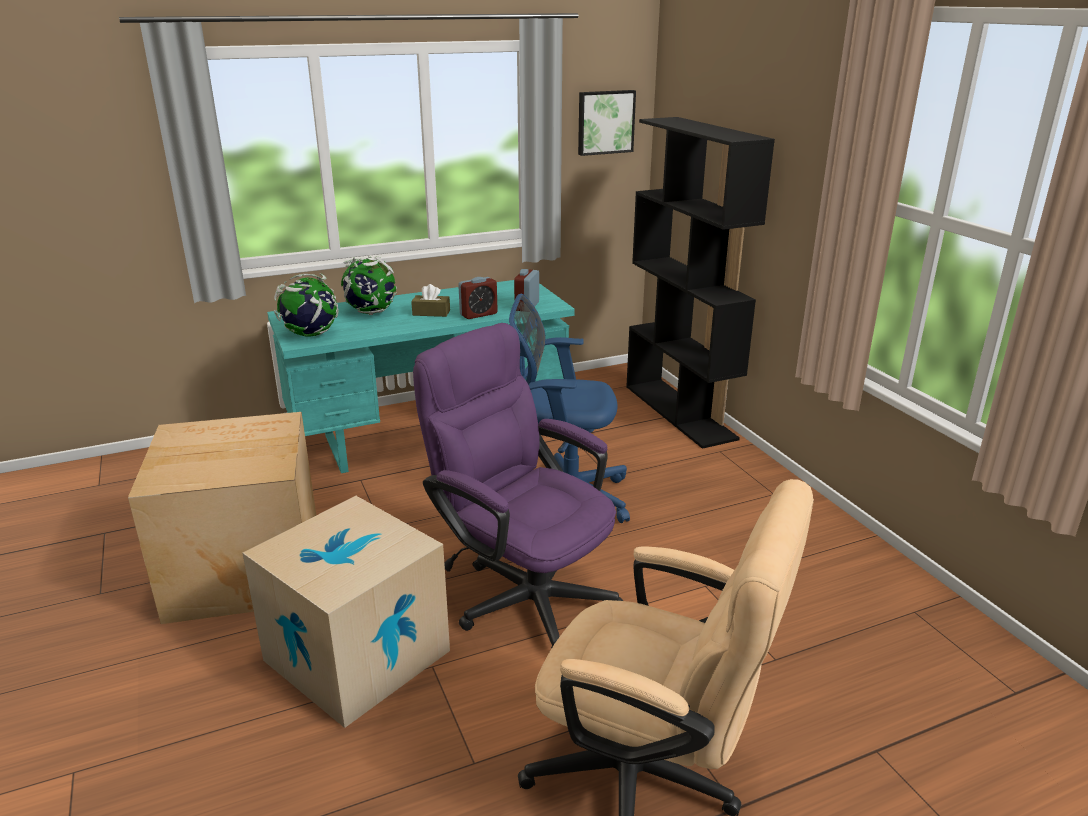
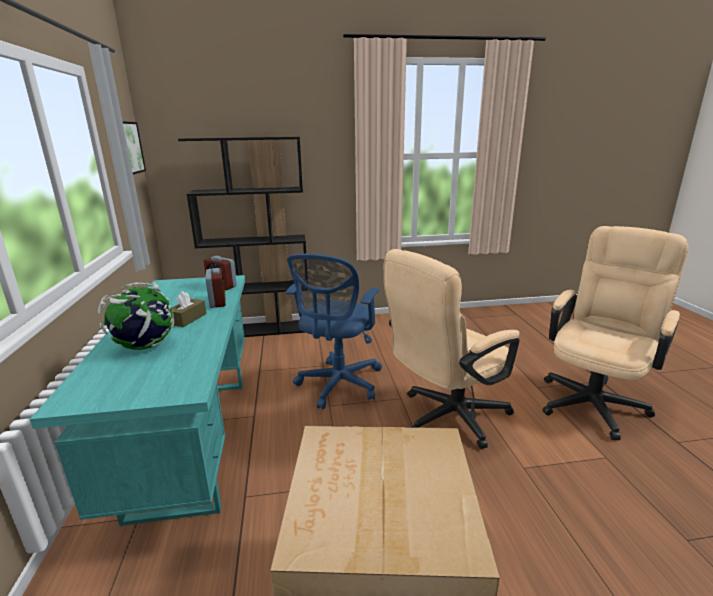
camera: 75 degrees left, 5 degrees down
(310, 335) = (171, 383): globe -> none
(357, 655) = (517, 510): cardboard box -> none
(523, 593) = (446, 418): purple office chair -> beige office chair

